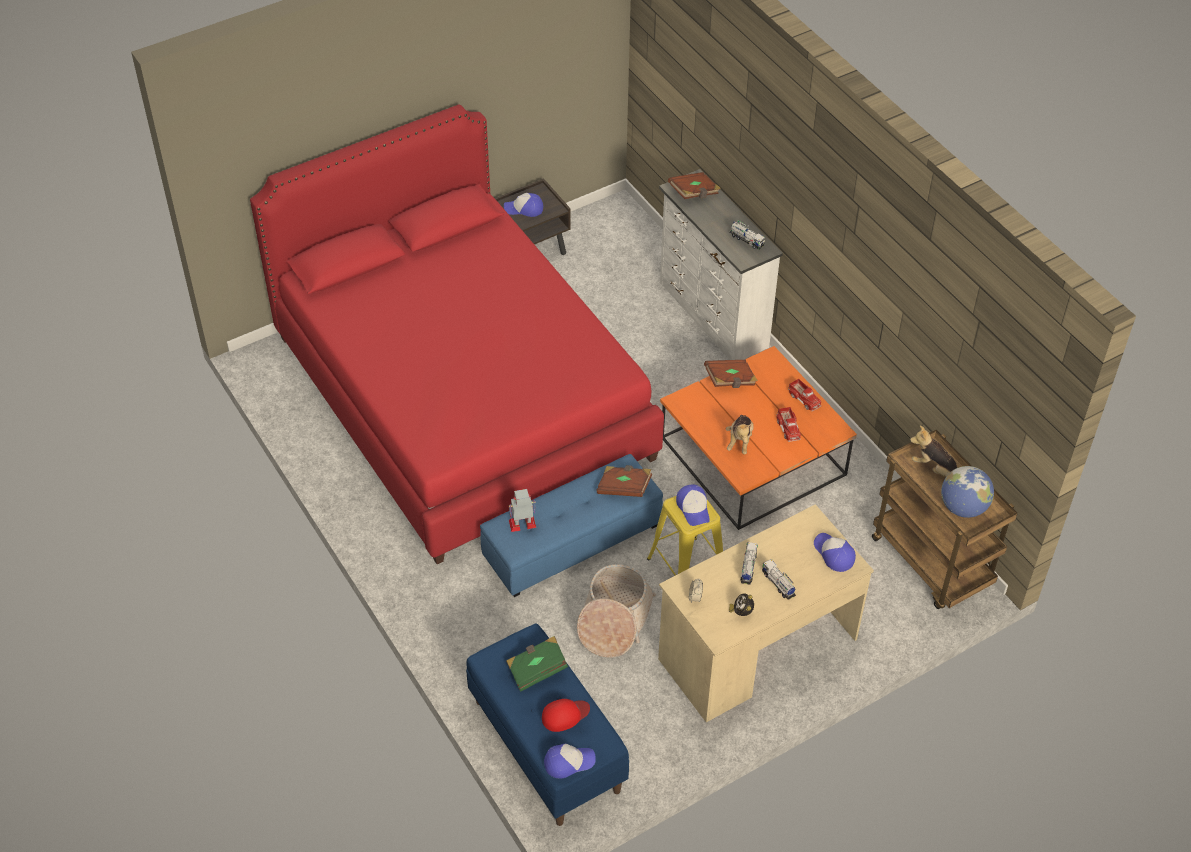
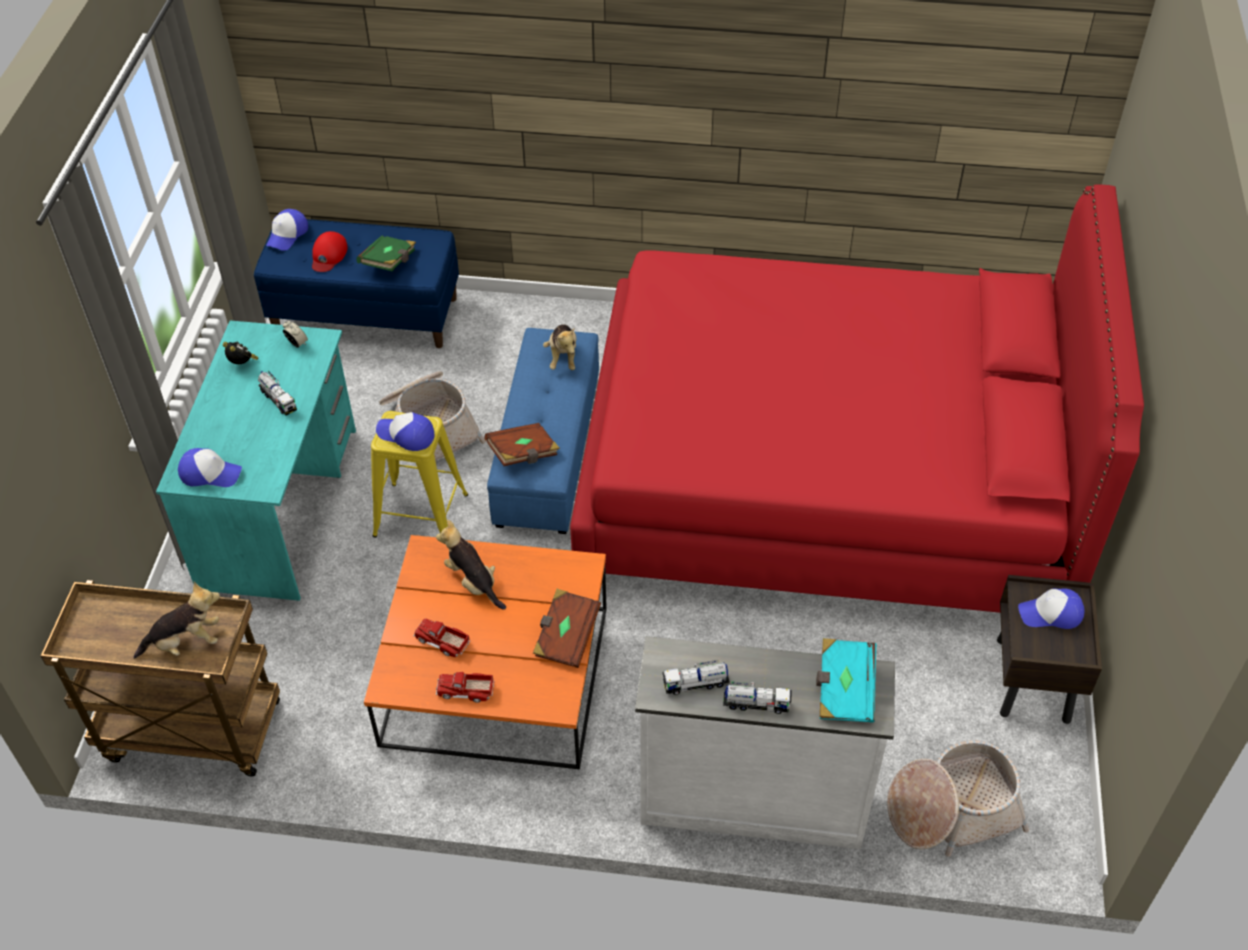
camera: 130 degrees right, 0 degrees up
(522, 523) = (563, 357): toy robot -> plush toy
(524, 209) = (1051, 614): cap -> cap turned 135 degrees counterclockwise
(639, 247) = (952, 809): none -> basket
(694, 193) = (844, 690): brown book -> turquoise book
(757, 649) = (280, 507): beige desk -> turquoise desk
(778, 584) = (235, 409): toy truck -> toy truck (756, 704)
(963, 507) = (116, 626): globe -> none

